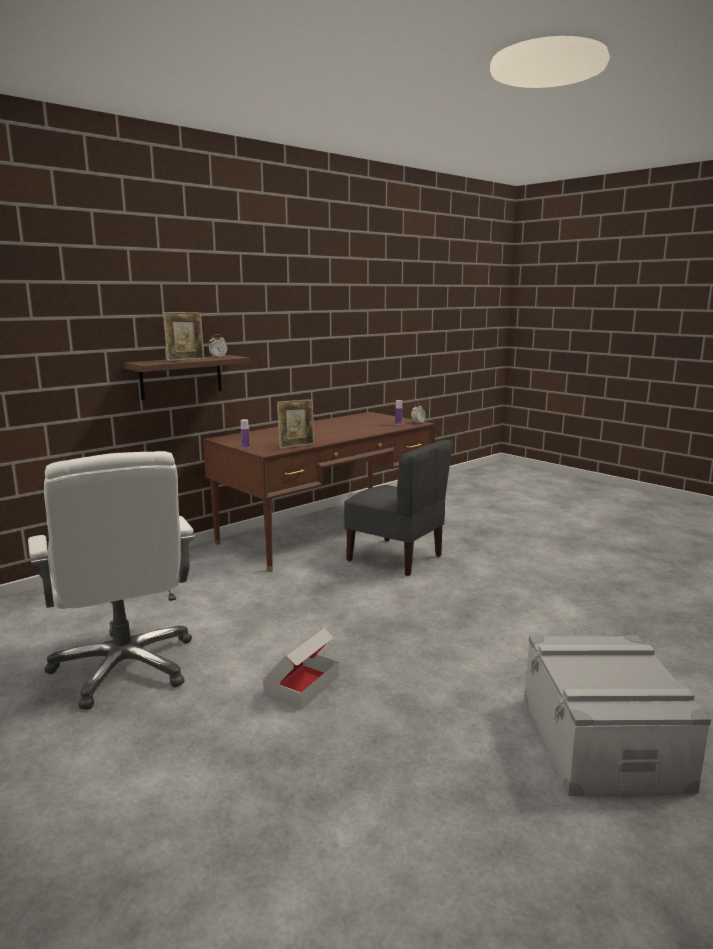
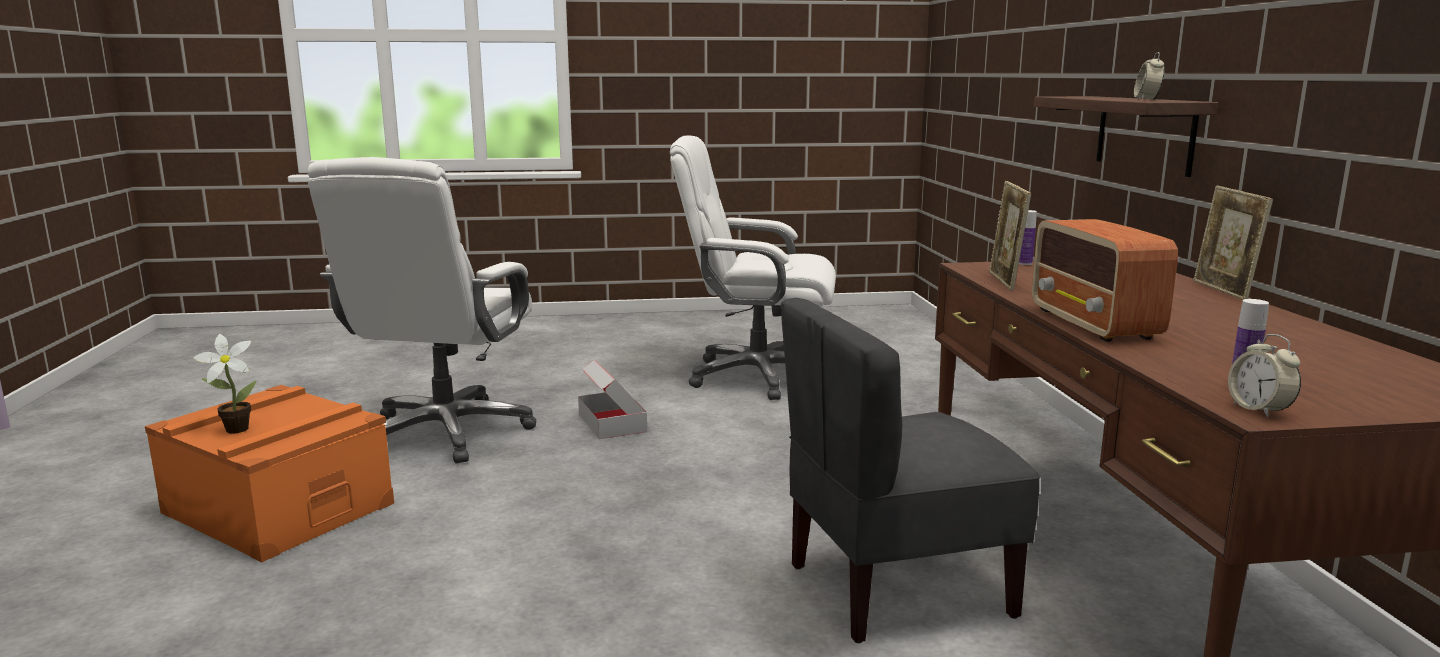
camera: 125 degrees right, 0 degrees up
(186, 360) = (1101, 98): picture frame -> picture frame (1223, 291)
(354, 434) = (1094, 324): none -> radio
(413, 756) = (445, 433): none -> white office chair
(602, 742) = (278, 508): grey storage box -> orange storage box
(637, 675) = (233, 429): none -> potted plant

